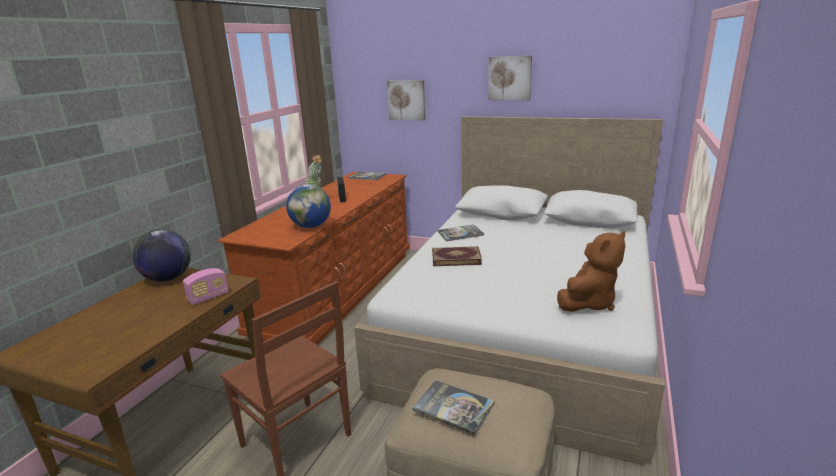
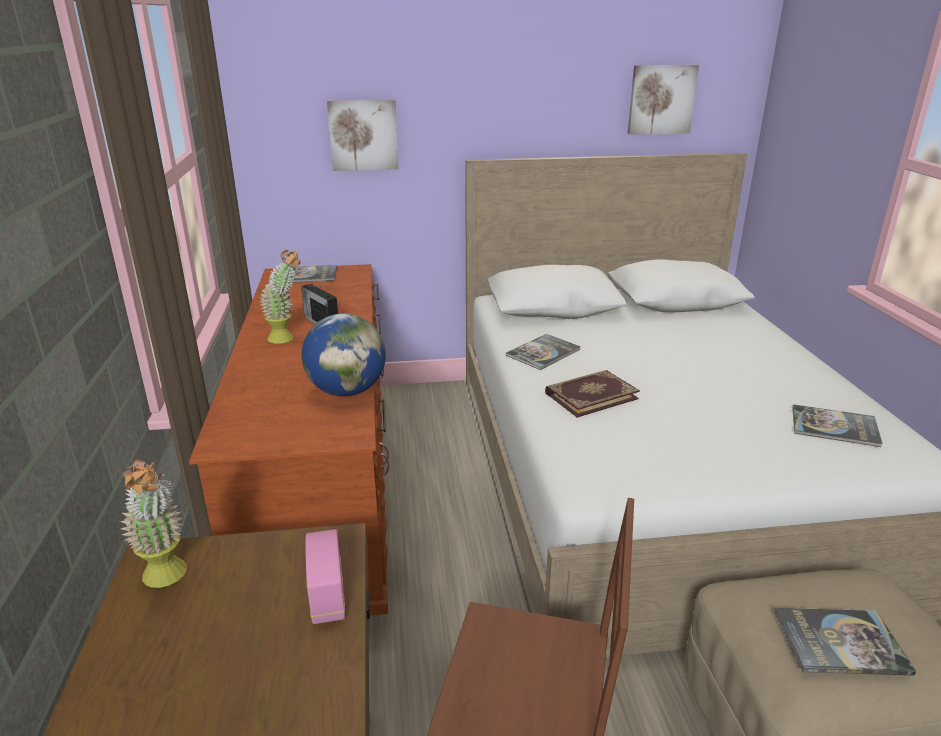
camera: 30 degrees left, 5 degrees up
(167, 278) = (167, 579): globe -> potted plant
(208, 297) = (327, 595): radio -> radio turned 150 degrees clockwise
(510, 78) = (540, 96): picture -> picture (661, 99)
(588, 303) = (834, 427): brown plush toy -> book

